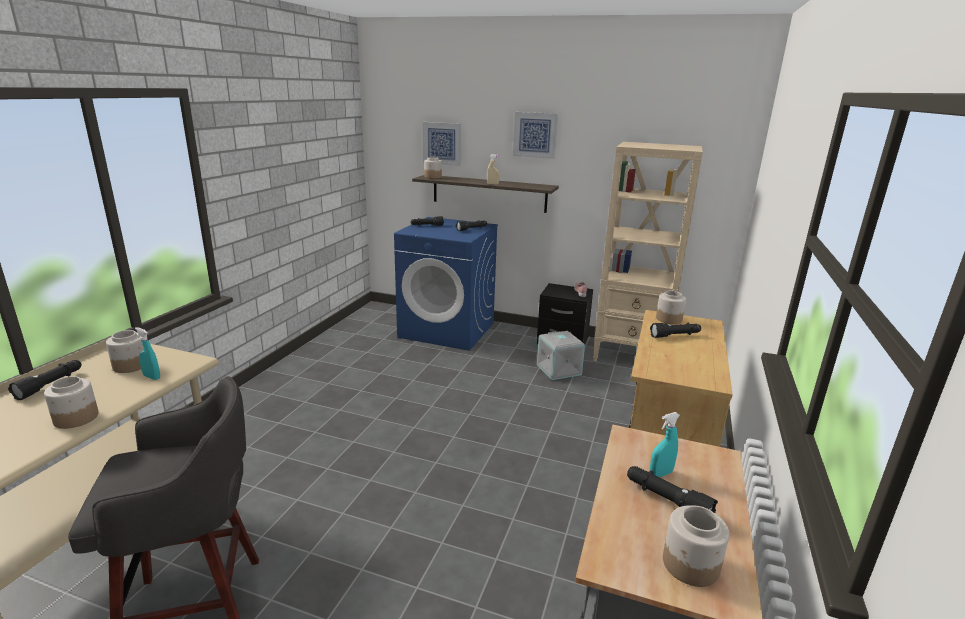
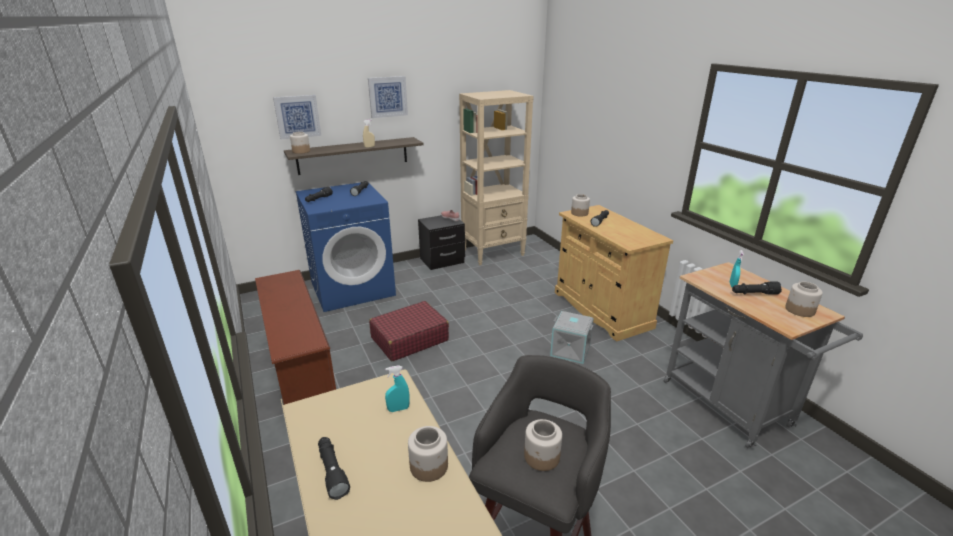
camera: 45 degrees left, 5 degrees up
(130, 365) = (356, 415): jar -> jar (542, 457)
(313, 369) = (299, 371): none -> brown shoe rack
(418, 389) = (409, 339): none -> red suitcase
(559, 369) = (471, 280): grey storage box -> grey storage box (571, 350)

